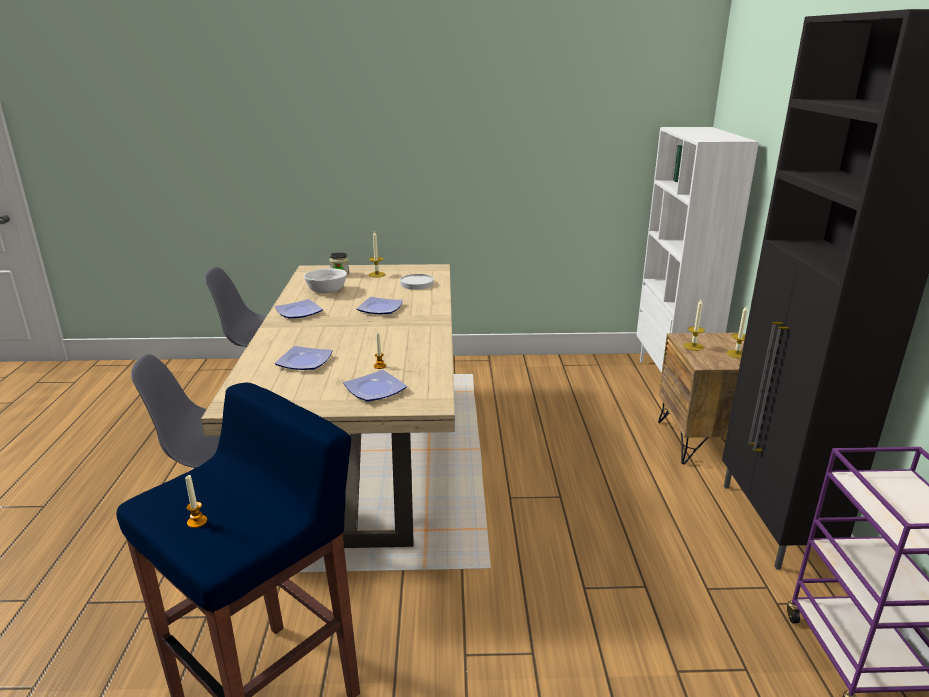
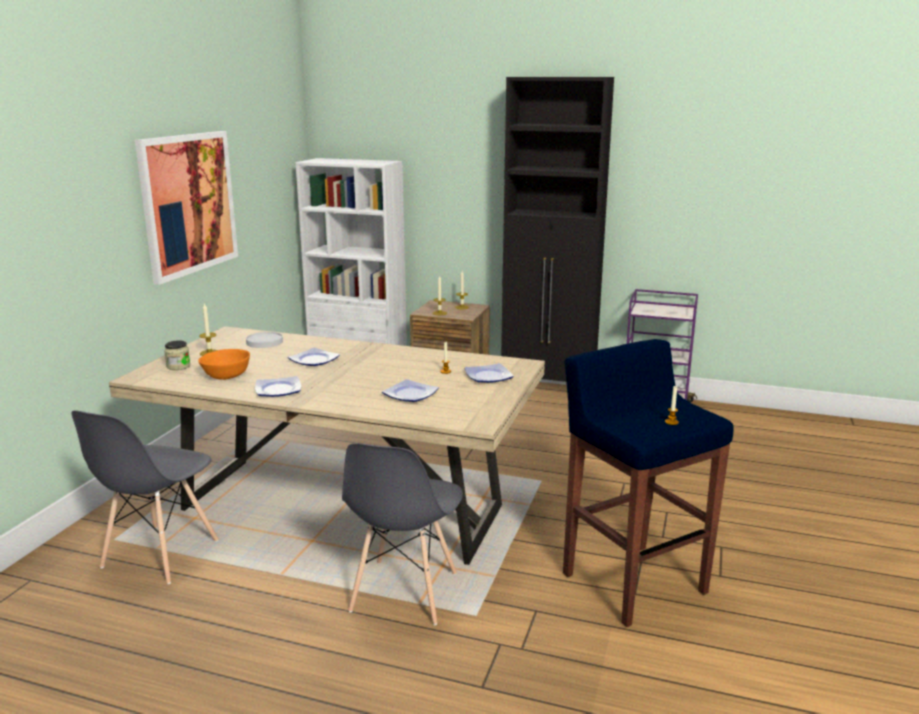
camera: 70 degrees left, 5 degrees down
(326, 290) = (226, 375): white bowl -> orange bowl
(475, 148) = (188, 204): none -> picture

